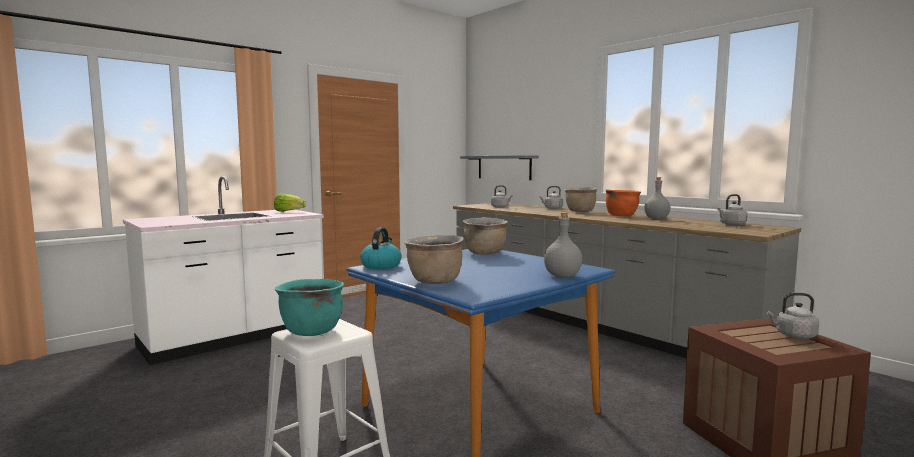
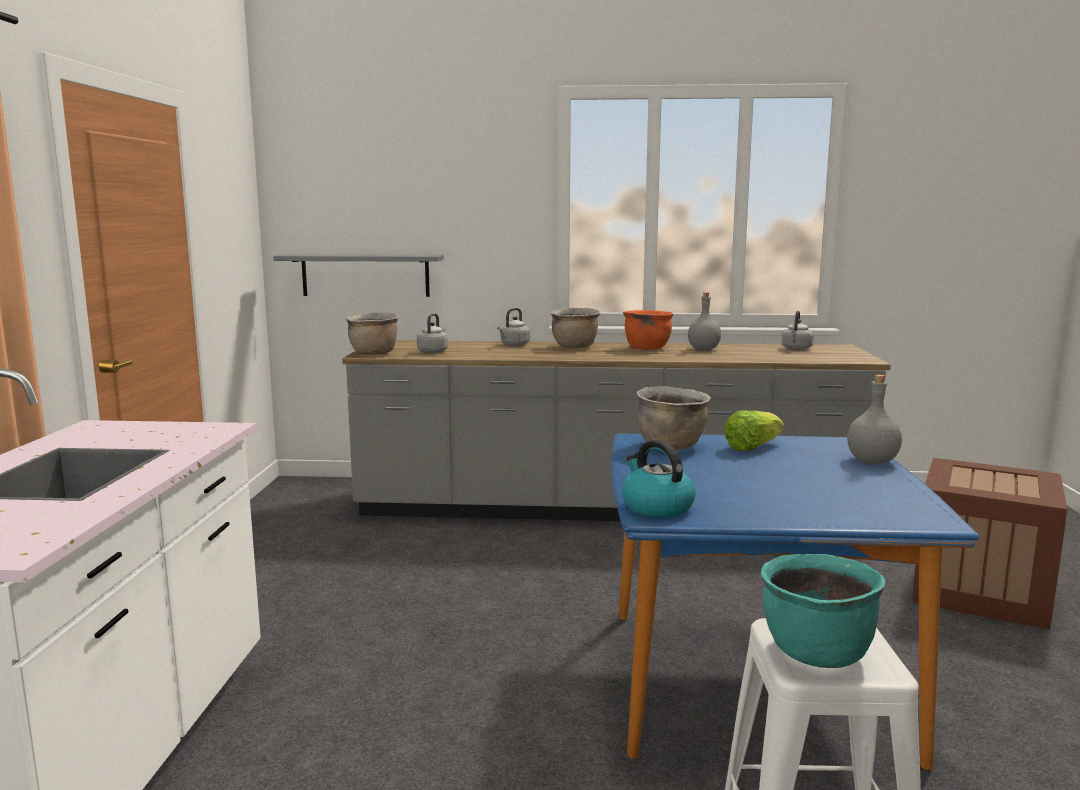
camera: 45 degrees left, 5 degrees up
(289, 211) = (141, 430): lettuce -> lettuce (752, 447)
(435, 282) = (821, 513): brown cooking pot -> brown cooking pot (374, 354)
(793, 335) = (995, 472): grey kettle -> none

